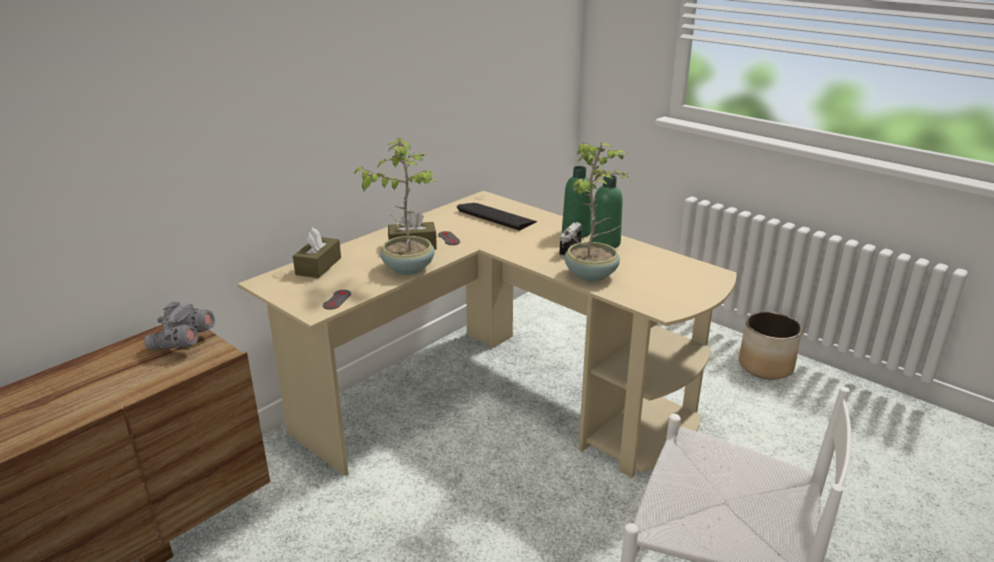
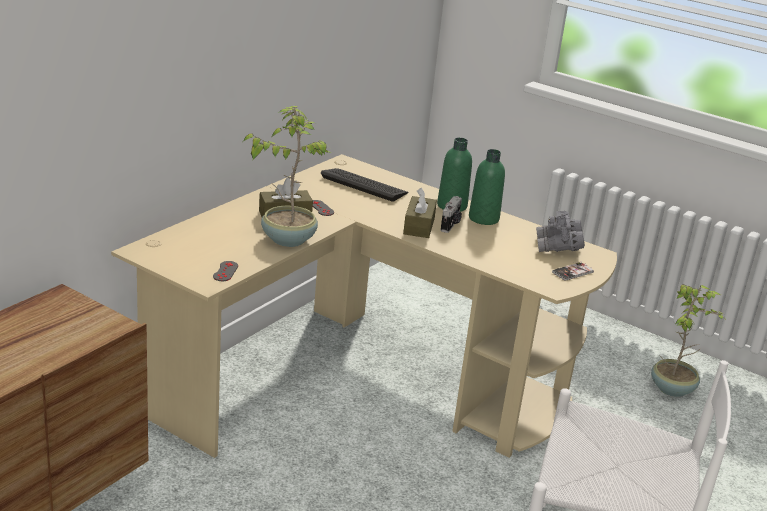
camera: 10 degrees left, 0 degrees up
(183, 343) = (72, 313): grey binoculars -> grey binoculars (558, 248)
(318, 266) = (192, 235): brown tissue box -> brown tissue box (419, 226)
(592, 274) = (477, 251): potted plant -> potted plant (673, 389)
(687, 293) = (572, 272): none -> phone
(766, 366) = (631, 349): planter -> none

